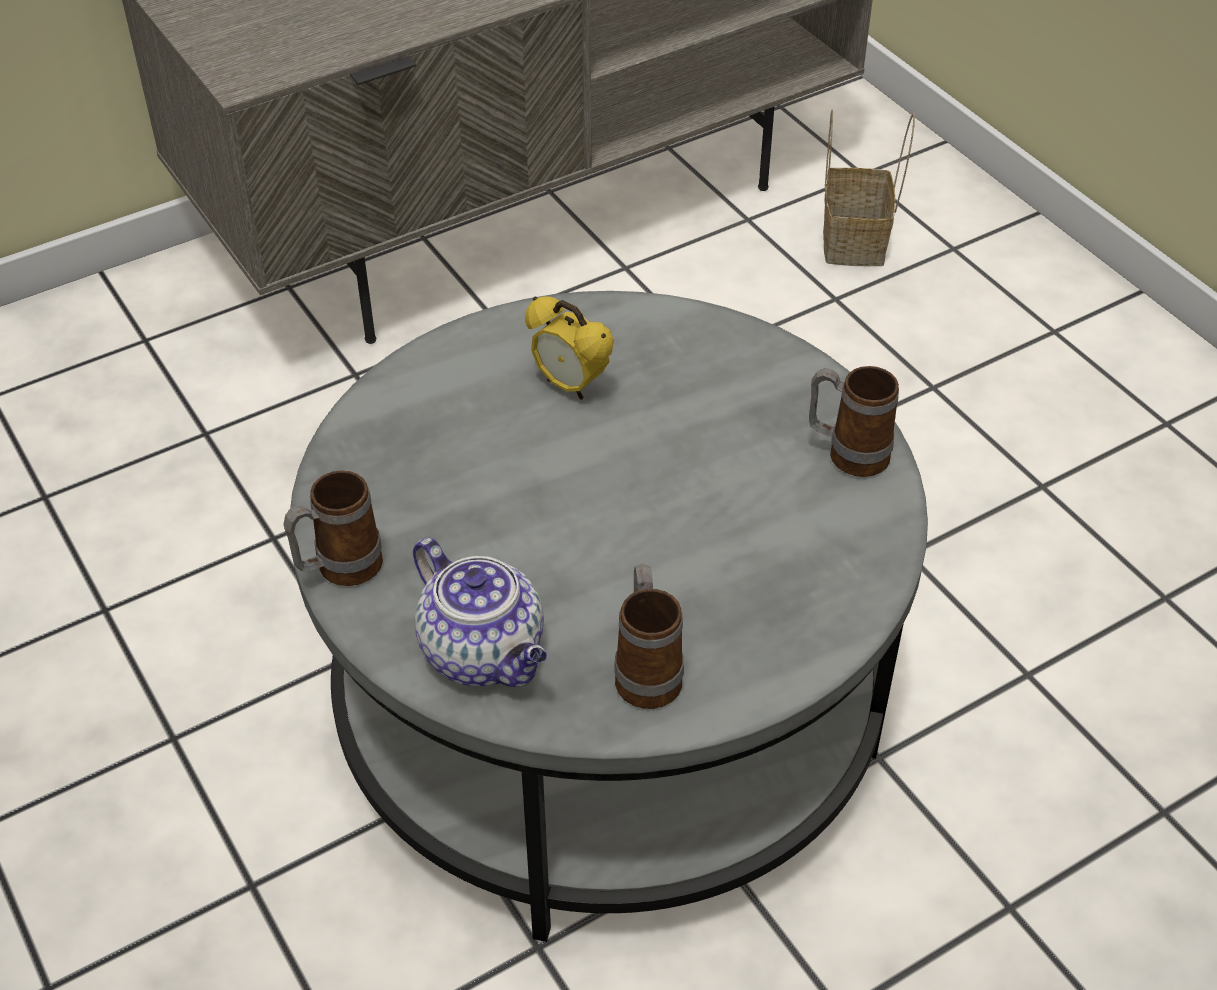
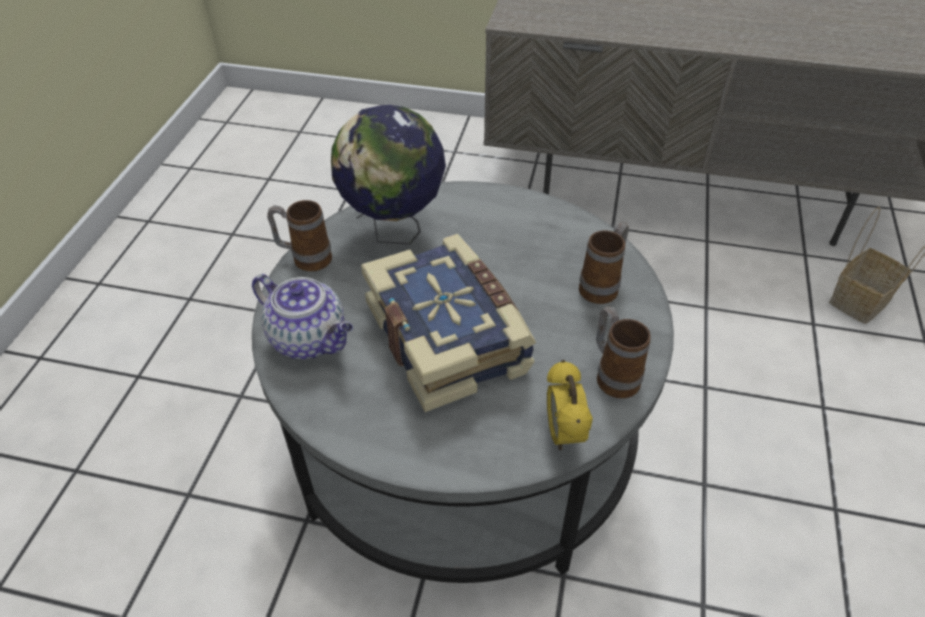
camera: 45 degrees right, 0 degrees up
(406, 460) = (394, 231): none -> globe
(485, 653) = (310, 339): teapot -> teapot turned 60 degrees counterclockwise
(570, 386) = (511, 245): alarm clock -> alarm clock (563, 434)
(638, 534) = (450, 337): none -> book
(647, 671) = (365, 405): mug -> mug (603, 286)

